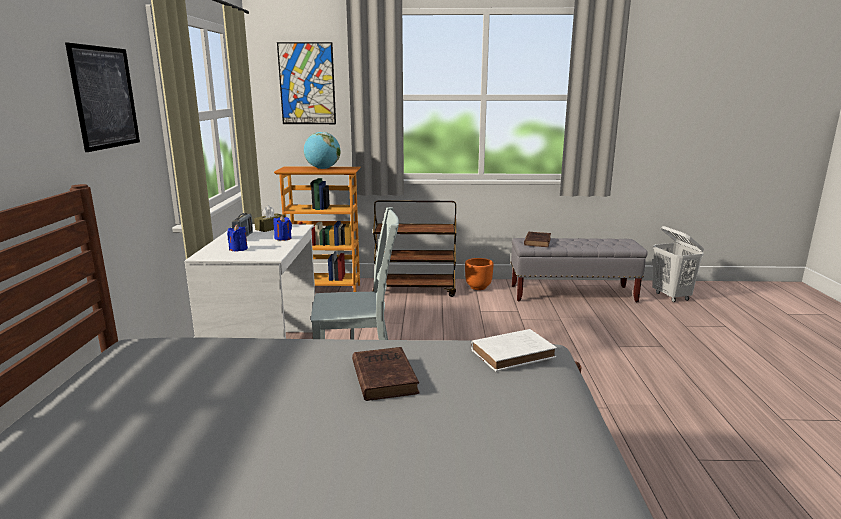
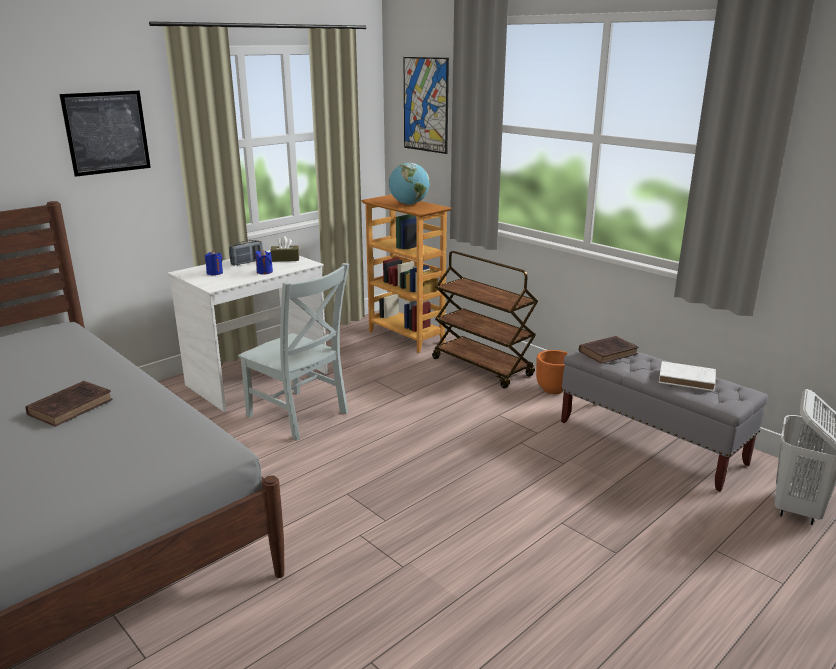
camera: 45 degrees right, 5 degrees up
(514, 353) = (171, 434): white book -> white book (688, 380)

